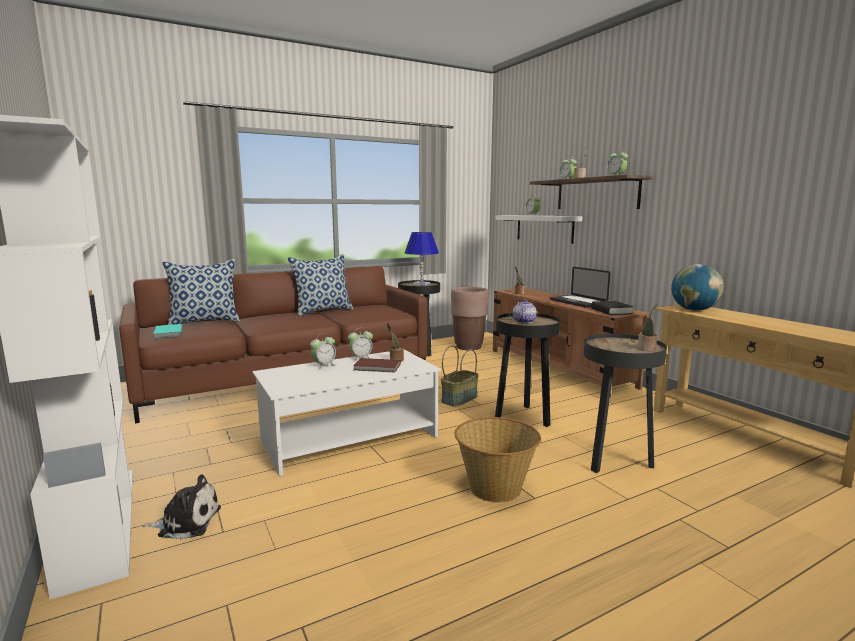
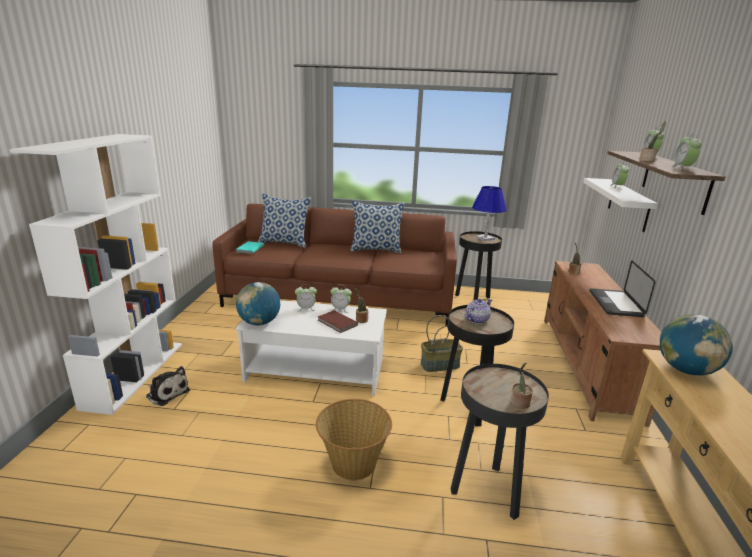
camera: 35 degrees right, 10 degrees up
(292, 387) = (259, 322): none -> globe
(468, 347) = (526, 309): brown planter -> none
(611, 311) = (627, 330): black book -> none

